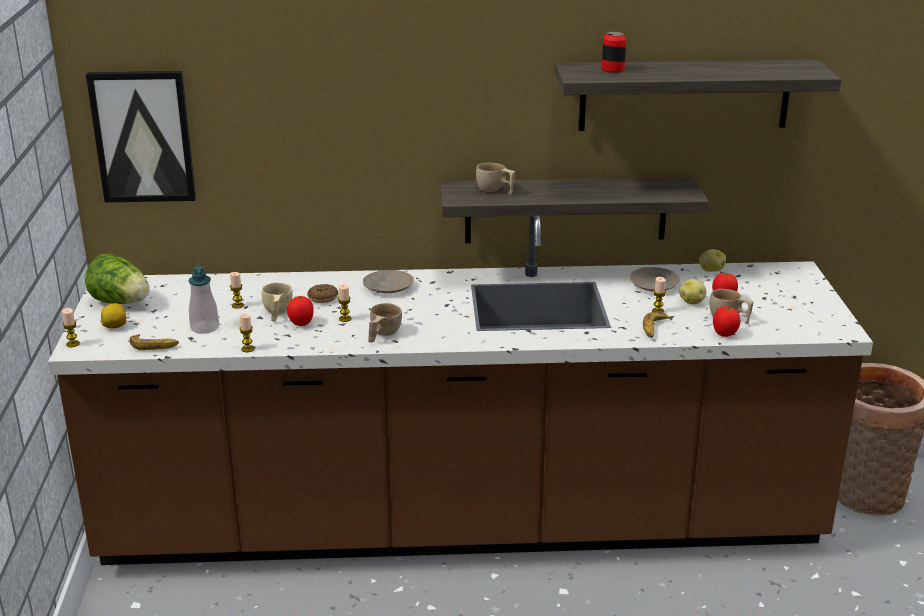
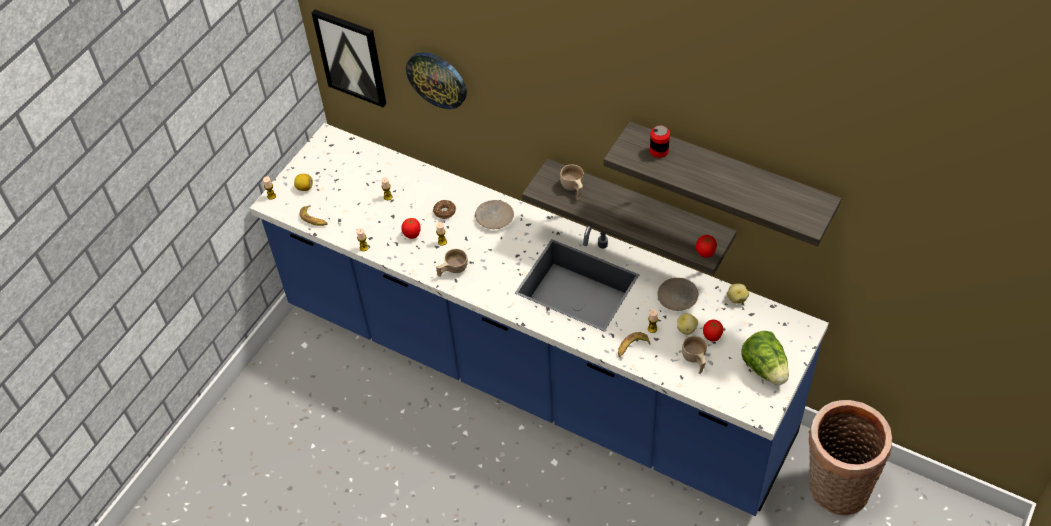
camera: 35 degrees right, 25 degrees up
(121, 302) = (323, 162): lettuce -> lettuce (765, 368)
(205, 328) = (353, 213): soap dispenser -> none
(276, 313) = (405, 216): beige cup -> none
(279, 116) = (437, 79): none -> wall clock
(462, 523) = (533, 373): brown counter -> blue counter
(724, 334) = (674, 376): tomato -> tomato (705, 253)

